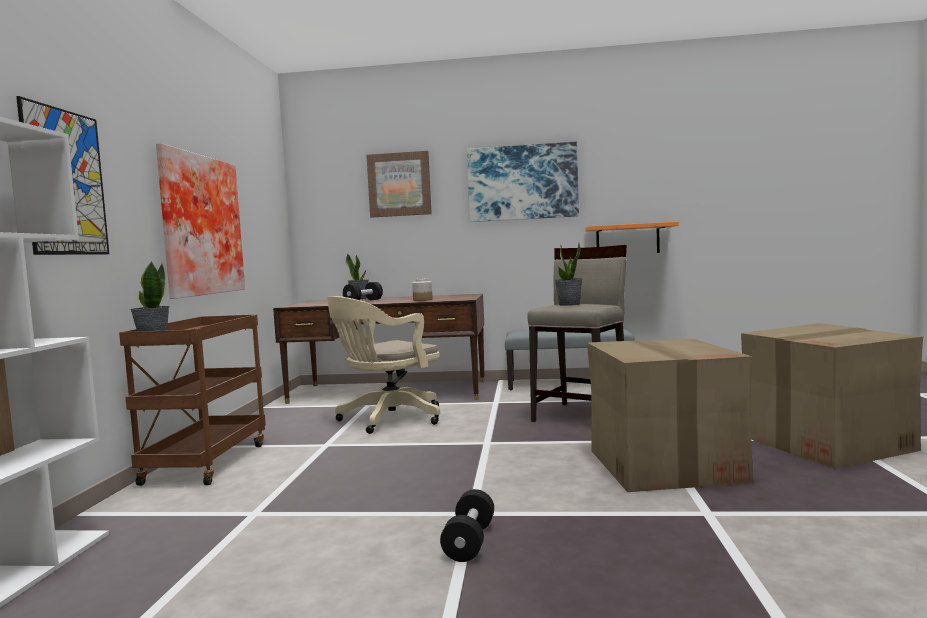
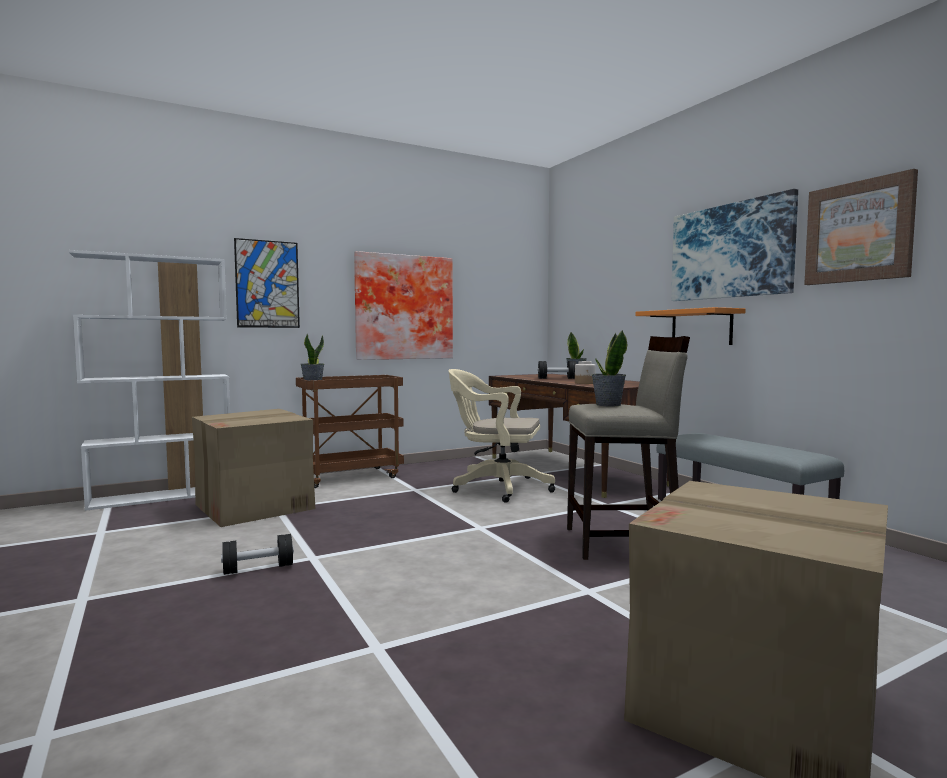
camera: 55 degrees right, 0 degrees up
(399, 184) = (619, 262): picture -> picture (858, 232)
(627, 239) = (862, 327): orange shelf -> orange shelf (701, 327)
(664, 465) = (504, 606): cardboard box -> cardboard box (255, 506)

